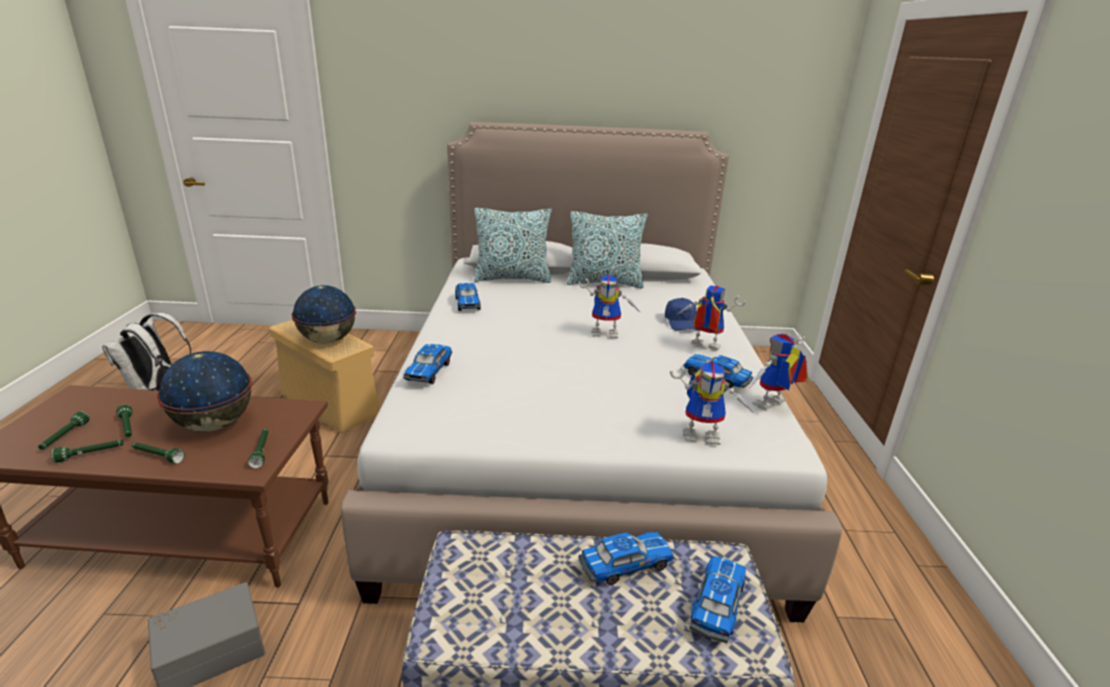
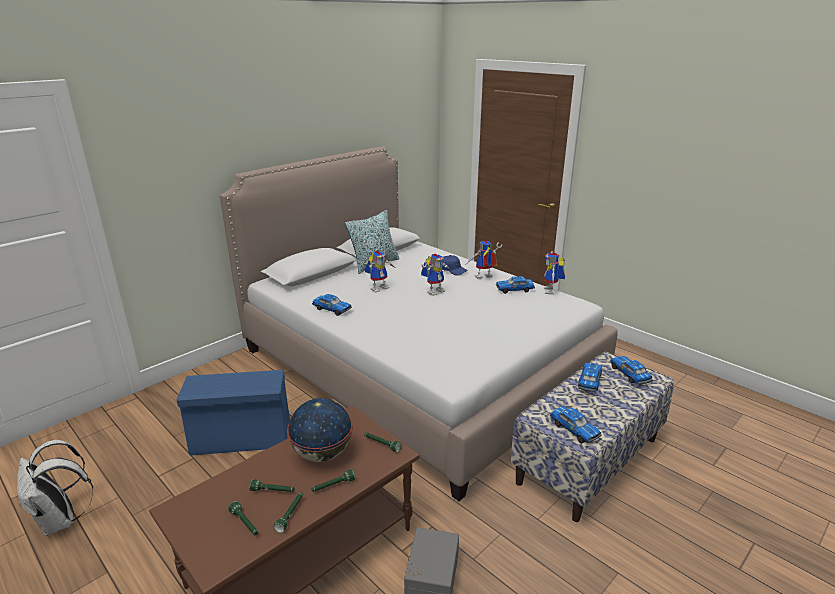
camera: 45 degrees left, 0 degrees up
(328, 340) = (247, 382): globe -> none
(331, 405) = (243, 438): beige storage box -> blue storage box
(429, 371) = (403, 351): toy car -> toy car (574, 429)
(512, 278) = (320, 283): pillow -> none
(704, 435) = (555, 315): toy robot -> toy robot (379, 287)

